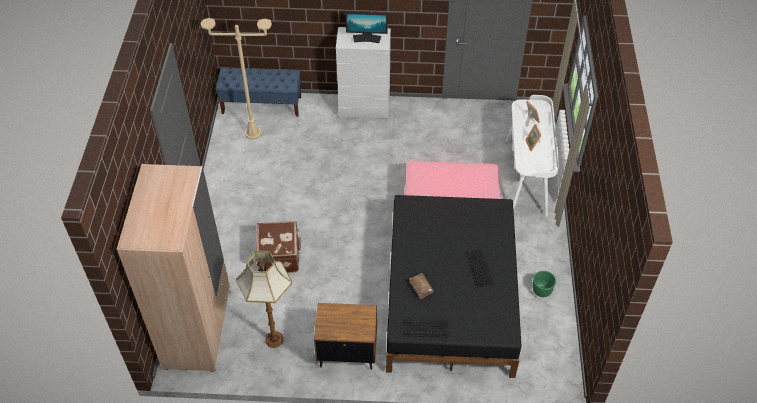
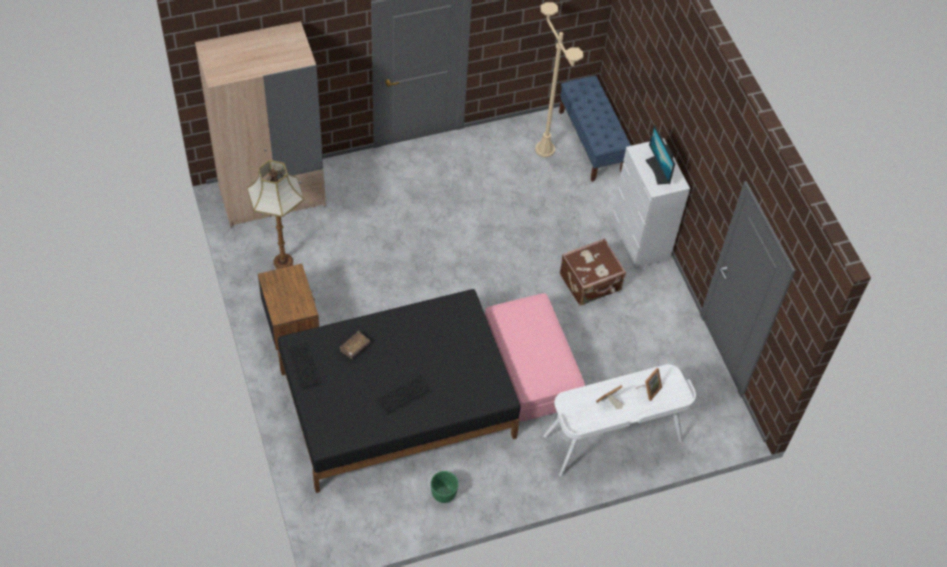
camera: 65 degrees right, 5 degrees up
(280, 256) = (386, 232): brown suitcase -> brown suitcase (591, 283)

